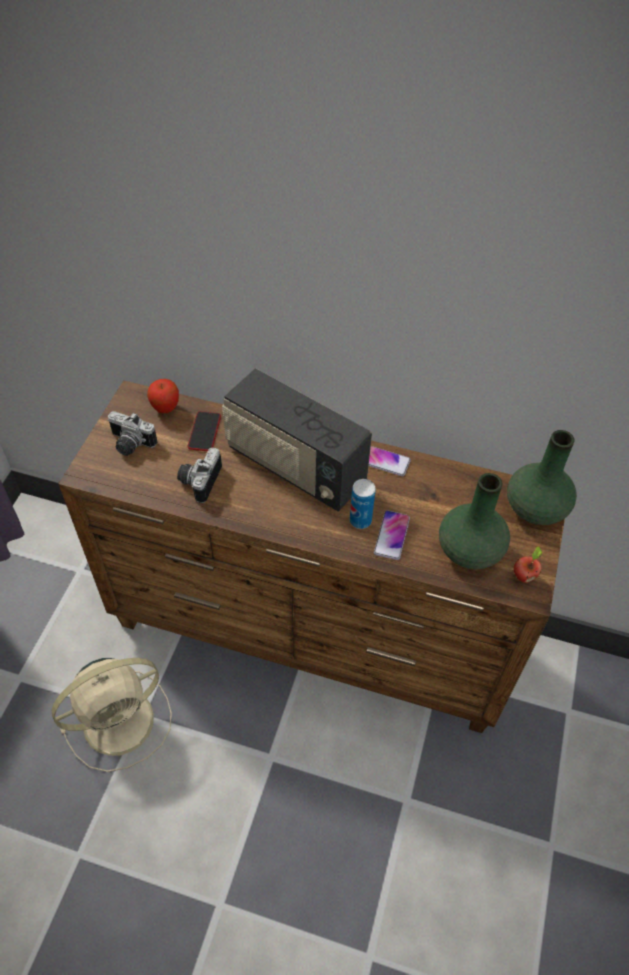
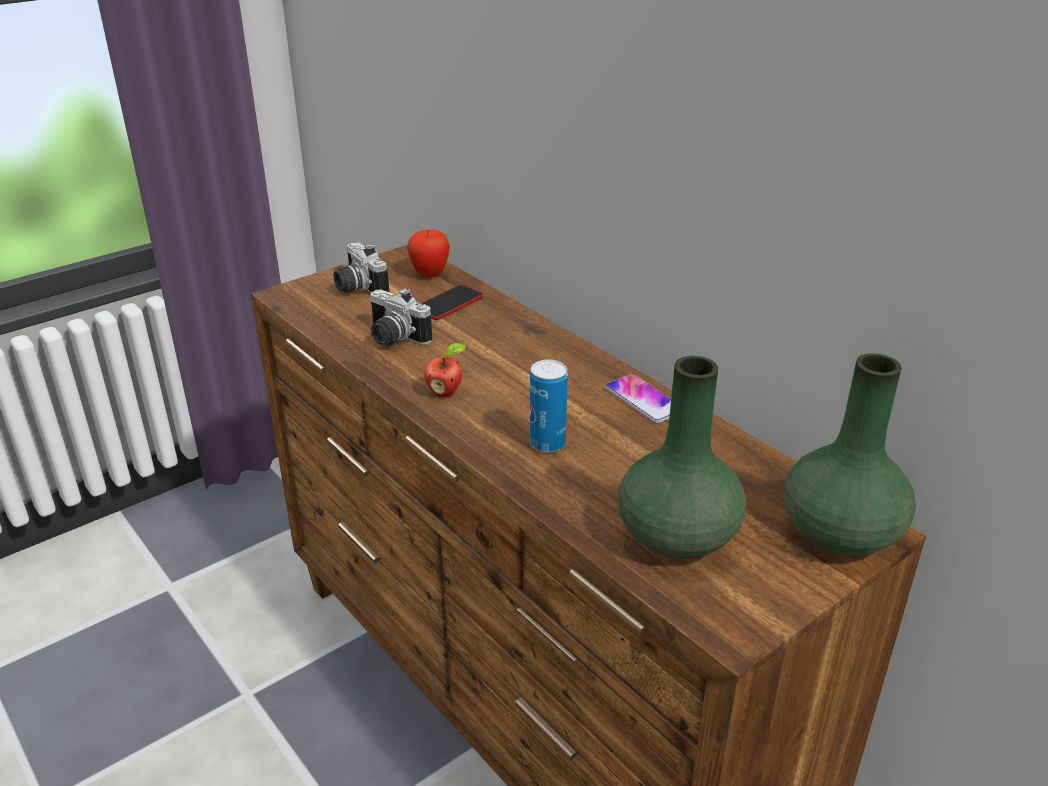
camera: 35 degrees right, 20 degrees down
(122, 719) = (224, 685): beige fan -> none
(198, 481) = (392, 339): camera -> camera turned 105 degrees counterclockwise
(294, 467) = (519, 366): radio -> none
(392, 535) = (575, 475): phone -> none
(523, 576) = (739, 604): apple -> apple (446, 392)

